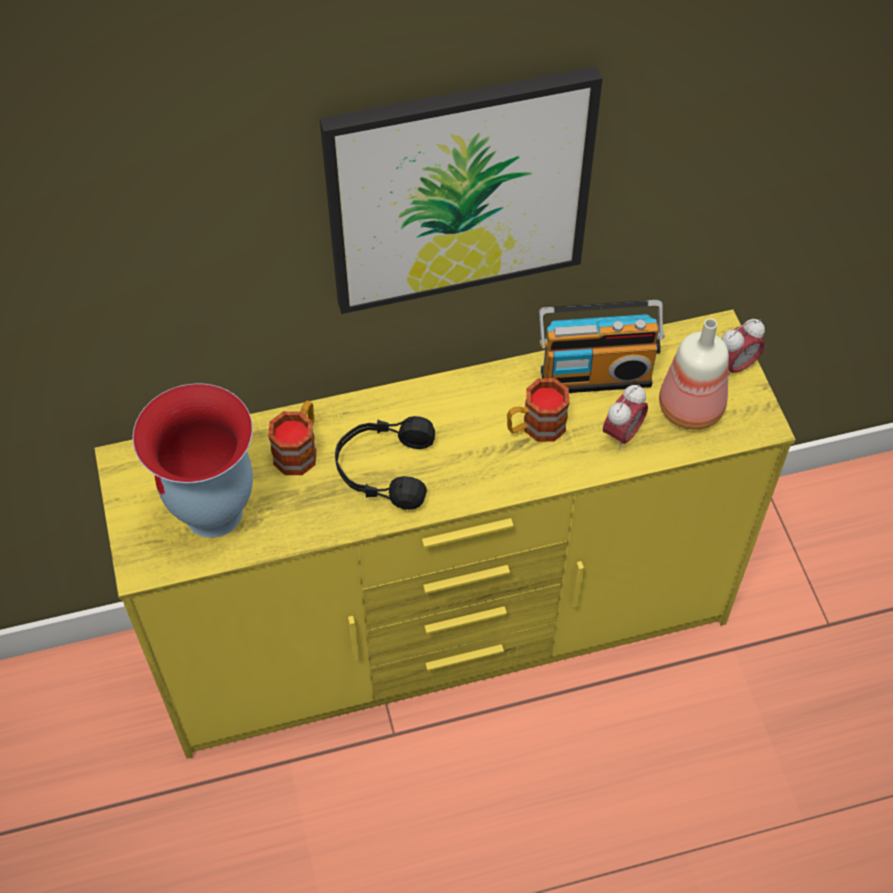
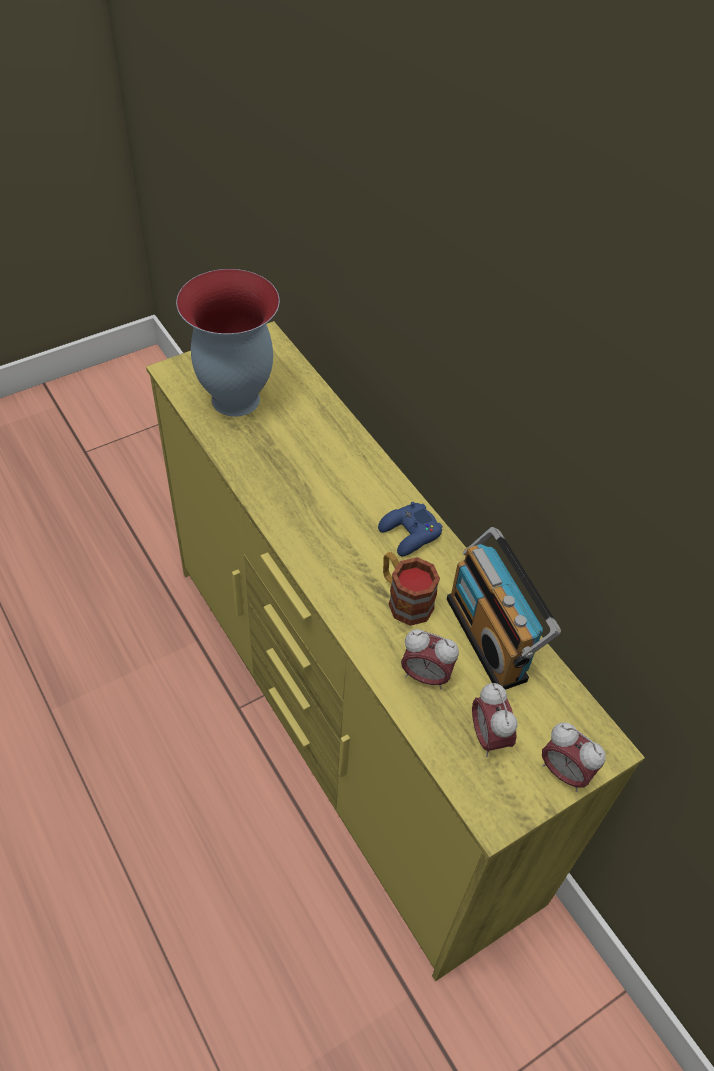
camera: 70 degrees right, 5 degrees down
(299, 449) = (315, 435): mug -> none
(383, 469) = (314, 495): black headphones -> none
(459, 191) = (499, 337): picture -> none
(459, 402) = (409, 534): none -> blue game controller
(692, 406) = (488, 737): bottle -> alarm clock

